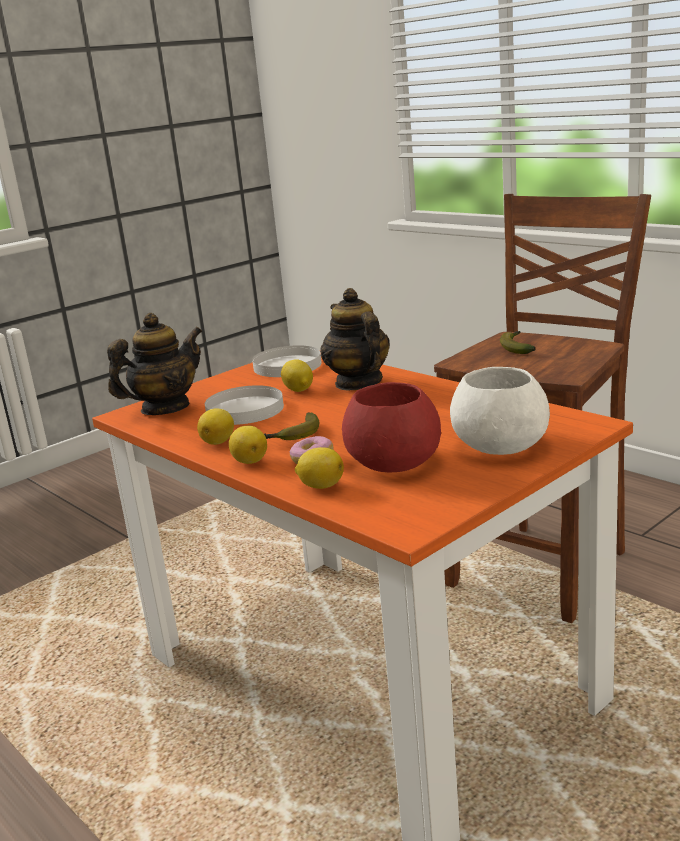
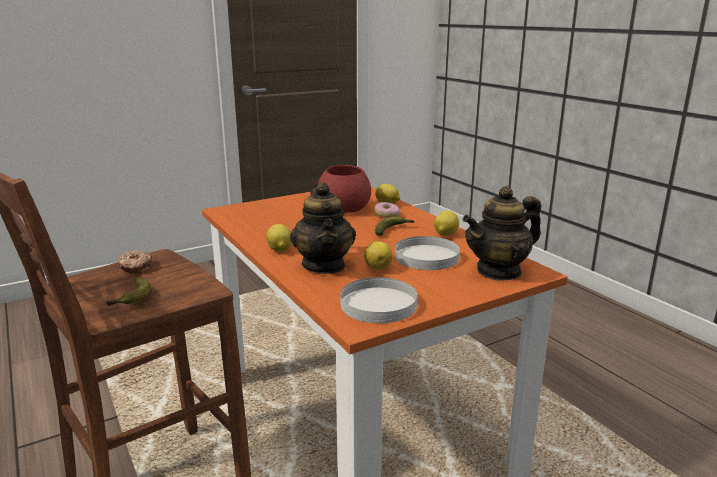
camera: 170 degrees left, 0 degrees up
(250, 461) = (424, 221): lemon -> lemon (279, 250)
(501, 445) = (282, 208): white bowl -> none
(569, 364) = (135, 267): none -> donut

